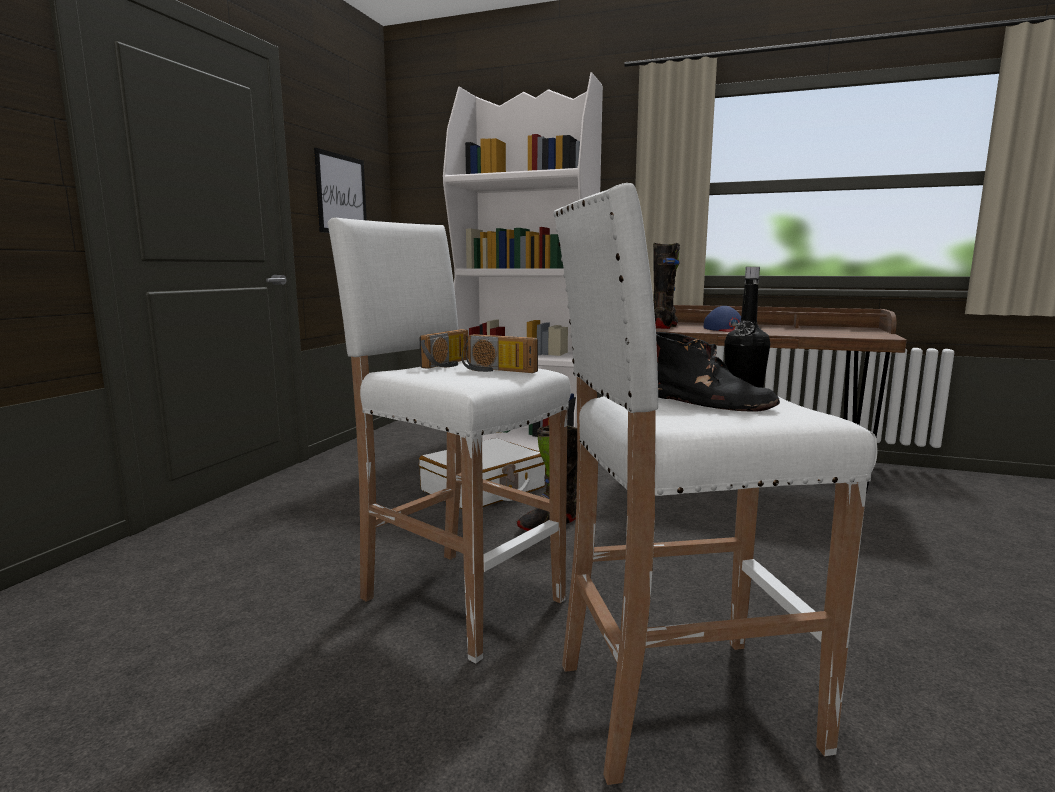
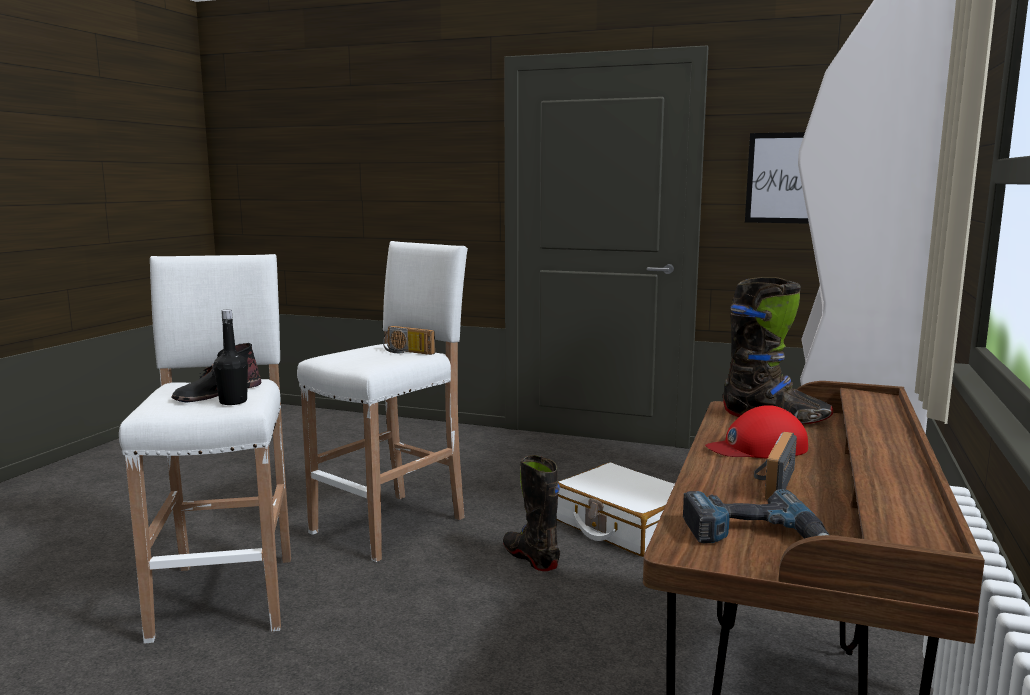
camera: 90 degrees right, 0 degrees up
(496, 370) = (369, 360): radio -> radio (770, 482)
(726, 329) = (757, 448): blue cap -> red cap
(853, 333) = (754, 534): none -> power drill

